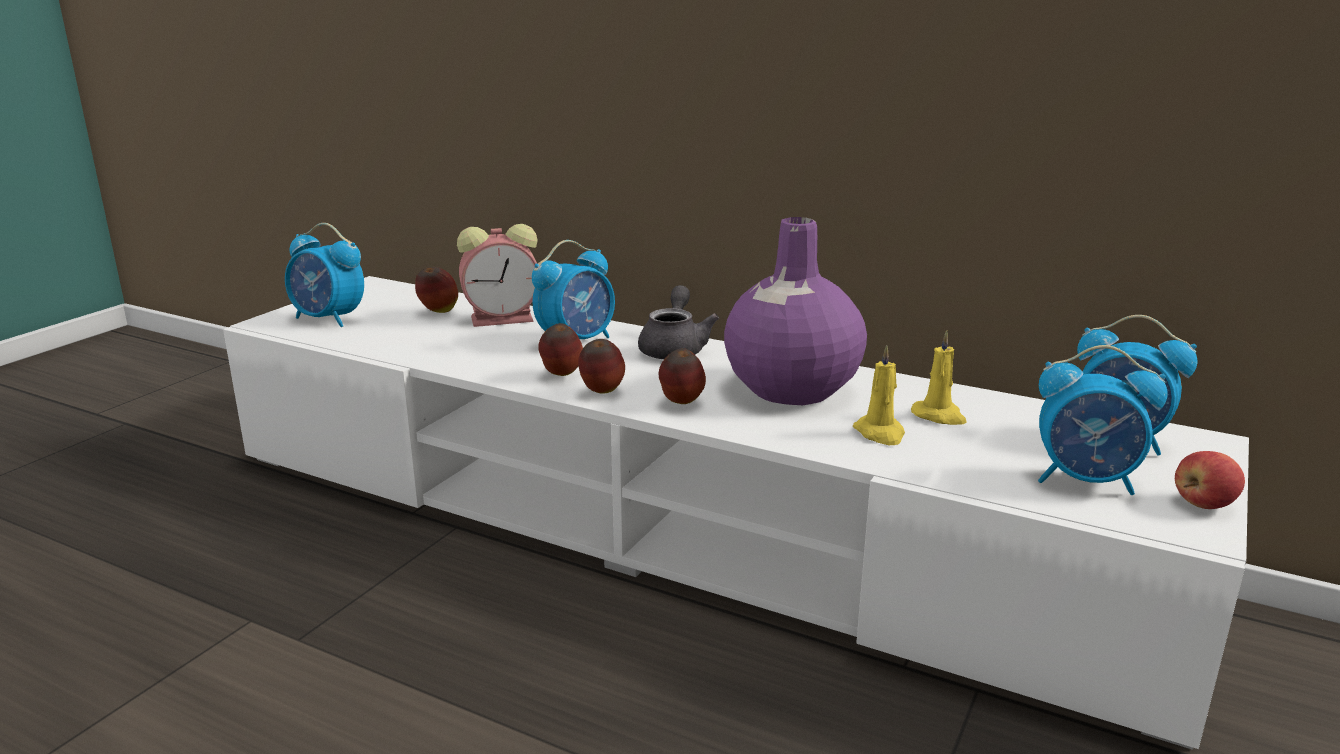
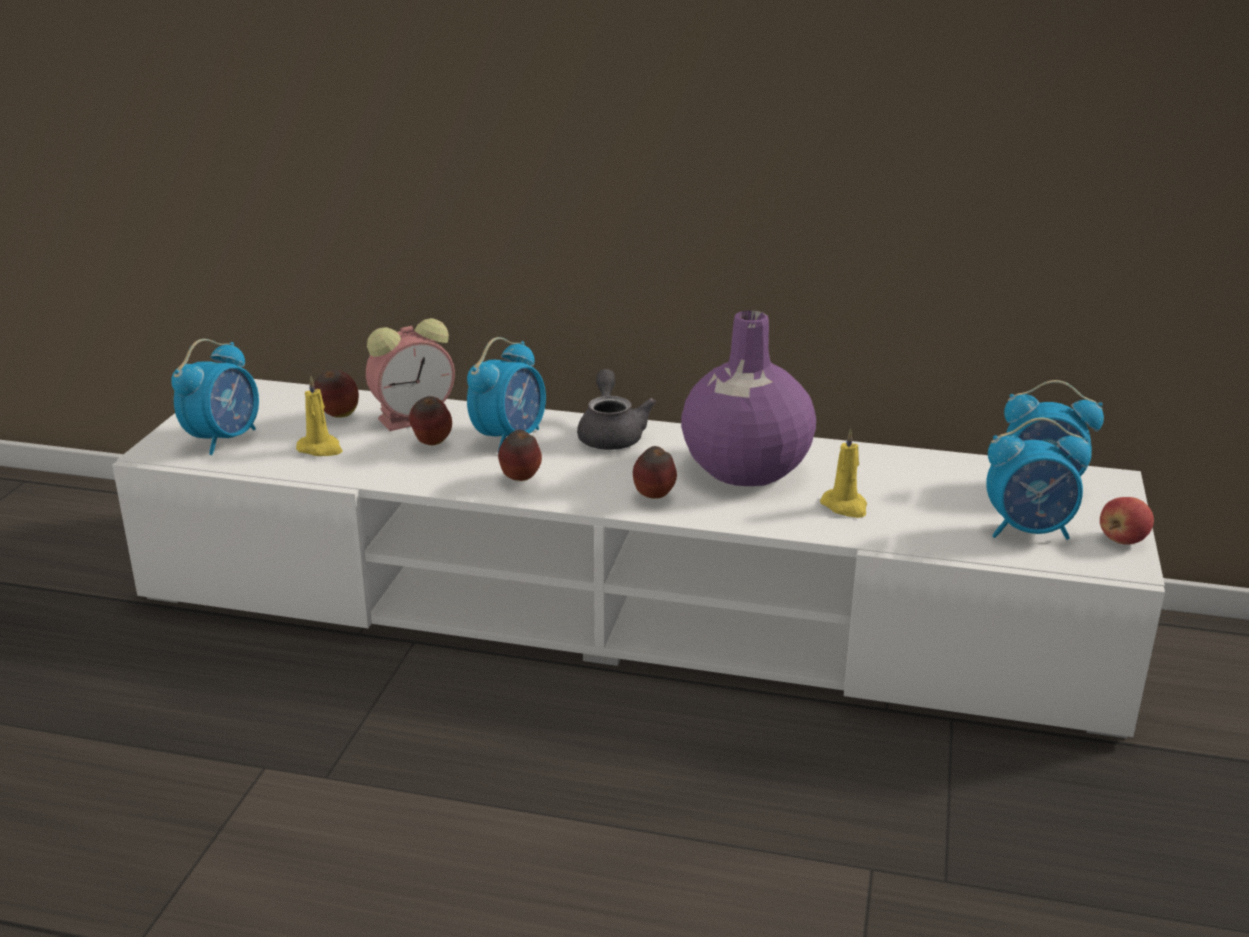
camera: 15 degrees left, 5 degrees up
(329, 319) = (224, 439): alarm clock -> alarm clock turned 75 degrees counterclockwise
(601, 393) = (572, 495): apple -> apple (431, 444)
(939, 416) = (887, 482): yellow candle -> yellow candle (321, 449)

